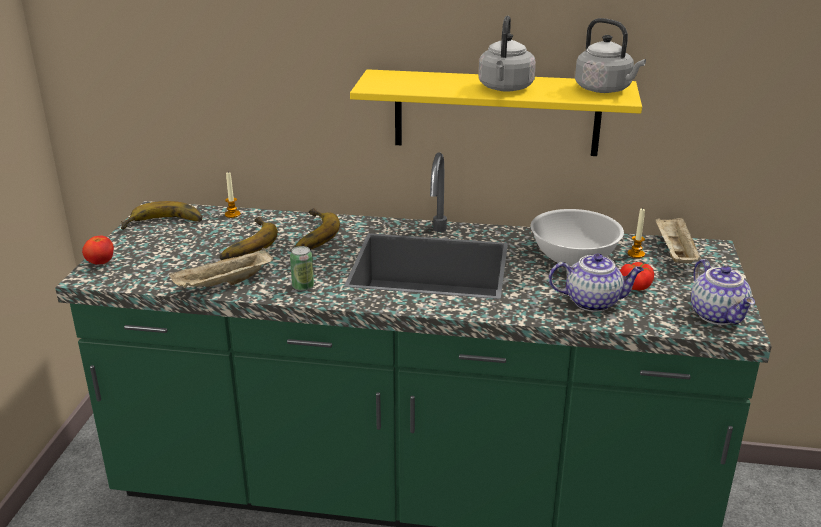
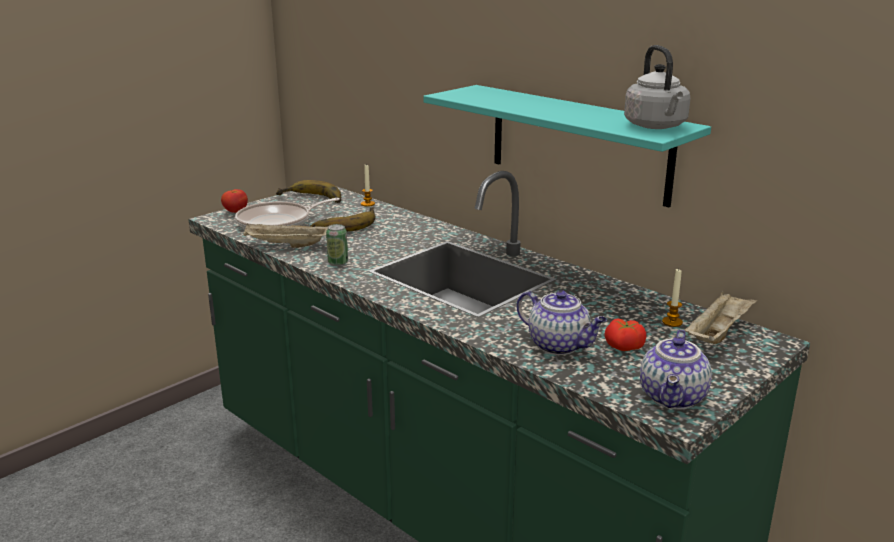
camera: 35 degrees right, 5 degrees down
(171, 262) = (278, 223): none -> frying pan
(309, 235) = (399, 231): banana -> none
(496, 113) = (578, 143): yellow shelf -> turquoise shelf
(505, 88) = (559, 111): grey kettle -> none
(573, 258) = (600, 307): white bowl -> none

